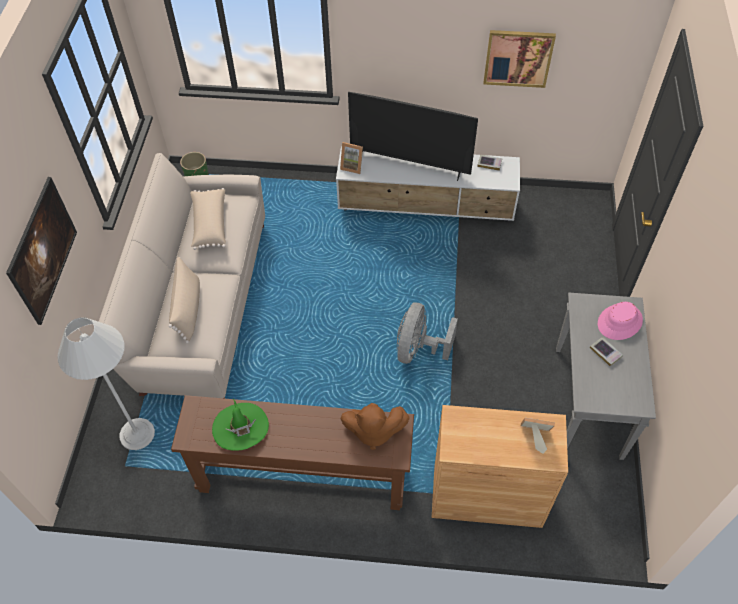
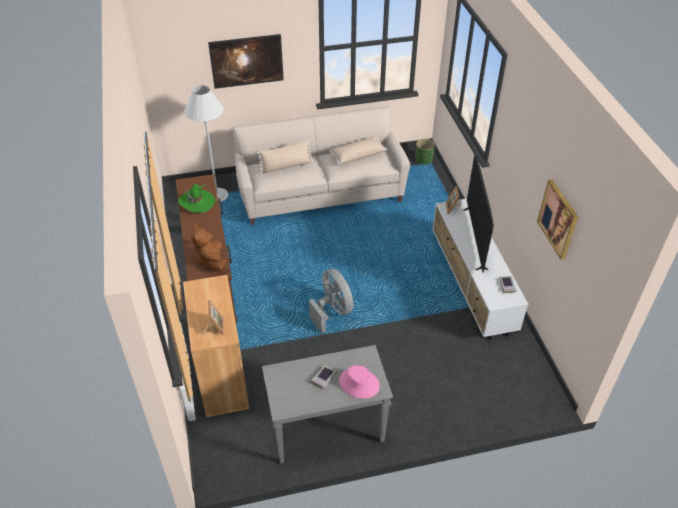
camera: 70 degrees right, 10 degrees down
(418, 349) = (332, 311): grey fan -> grey fan turned 60 degrees clockwise

